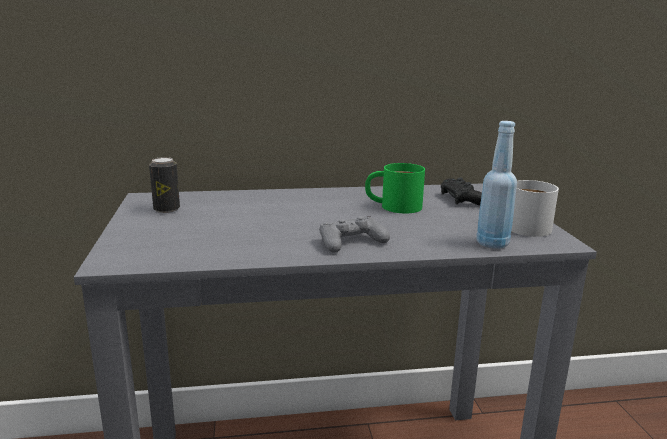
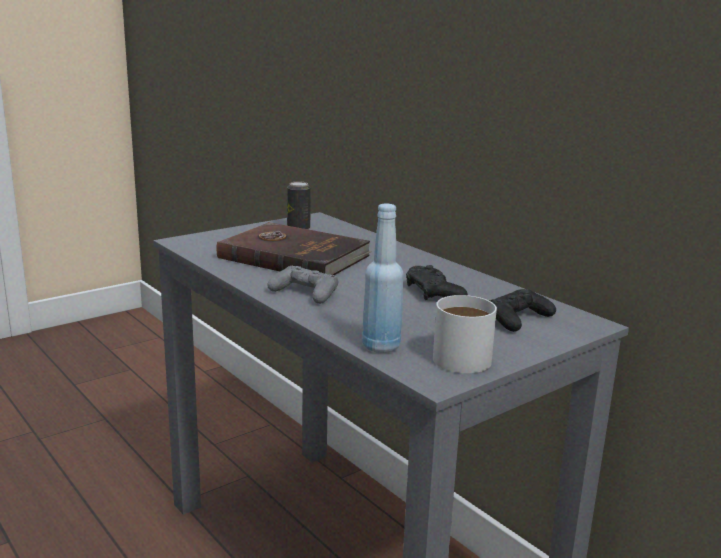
camera: 60 degrees right, 0 degrees up
(246, 226) = (294, 256): none -> brown book
(393, 206) = (434, 292): green mug -> black game controller

